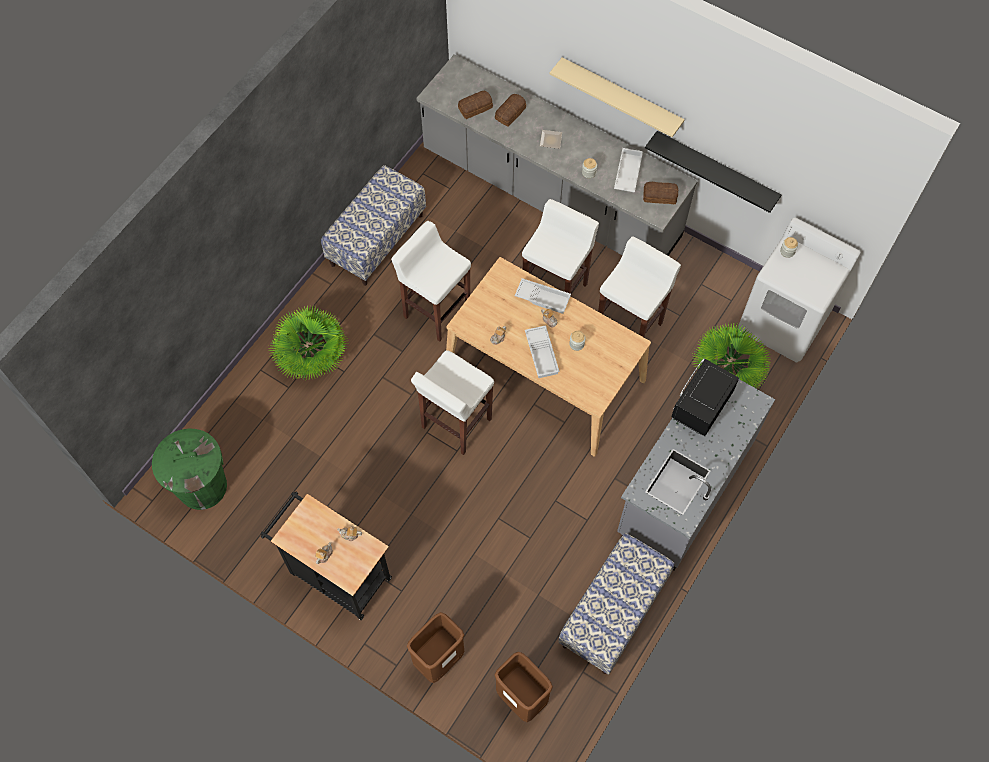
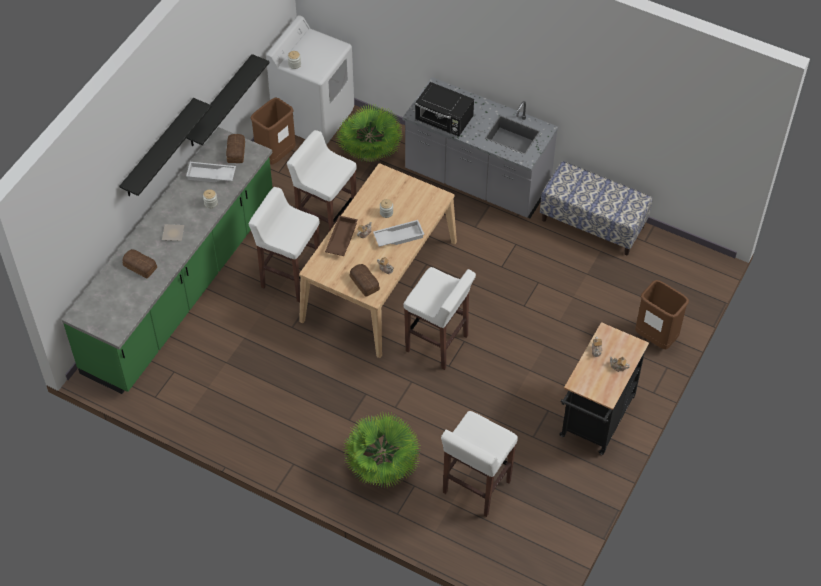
camera: 95 degrees left, 10 degrees down
(202, 486) = (529, 545): green trash can -> none
(377, 239) = (238, 429): bench -> none
(436, 311) = (319, 370): white stool -> white stool (476, 488)
(476, 108) = (133, 295): bread -> bread (364, 282)
(522, 698) = (674, 279): brown trash can -> brown trash can (276, 155)
(543, 297) = (341, 238): white tray -> brown tray
(550, 195) = (182, 287): grey counter -> green counter
(621, 96) = (158, 149): beige shelf -> black shelf

